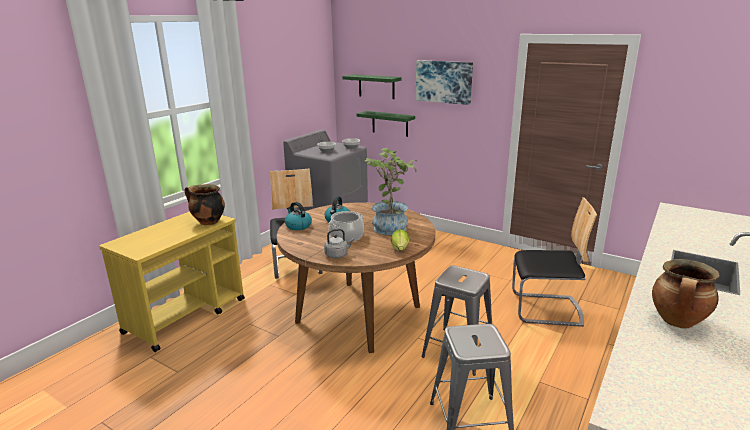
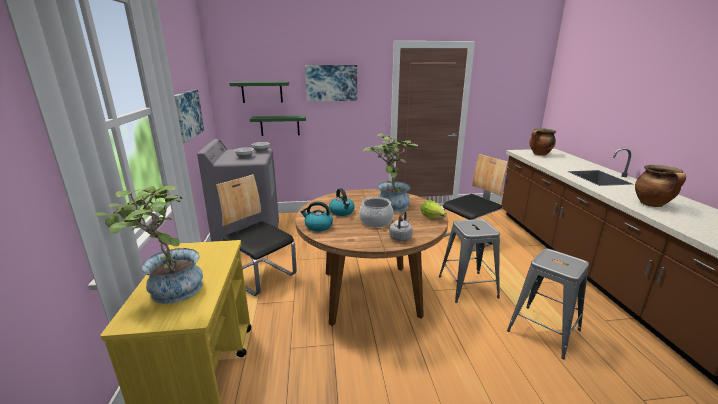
camera: 40 degrees left, 0 degrees up
(153, 235) = (168, 291): none -> potted plant
(208, 222) = (215, 253): cooking pot -> cooking pot (539, 154)
(281, 105) = (187, 114): none -> picture

